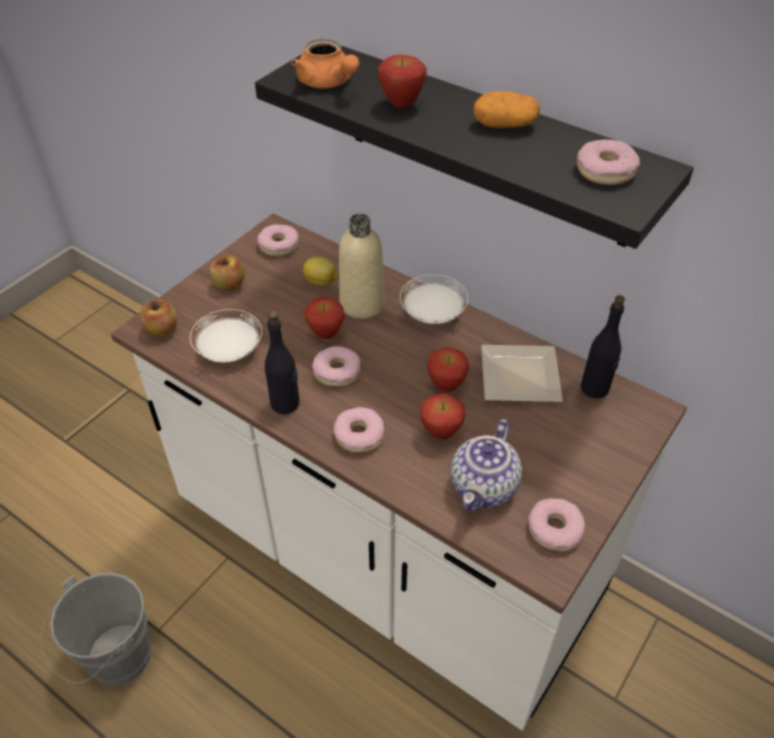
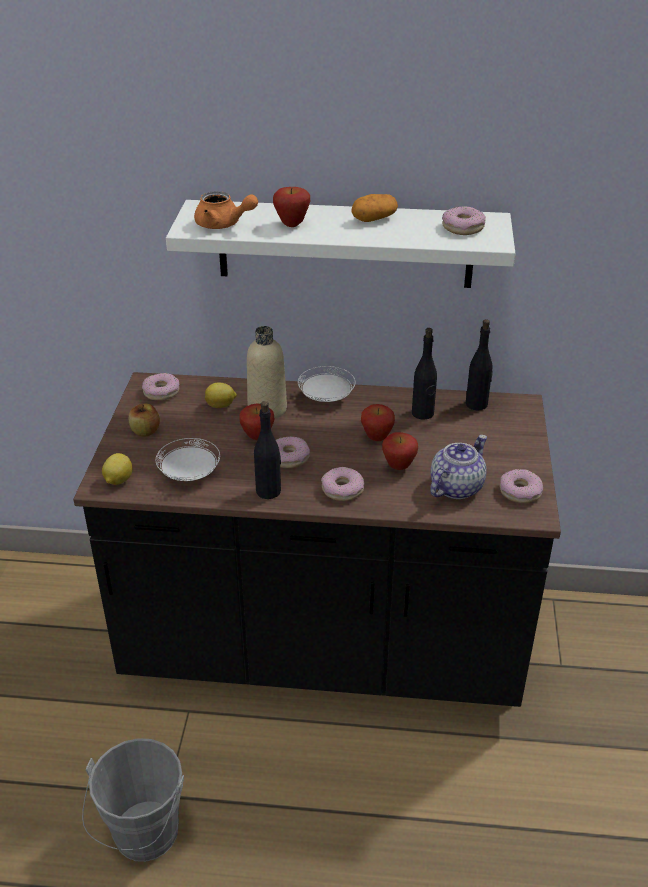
camera: 30 degrees left, 10 degrees down
(162, 330) = (118, 480): apple -> lemon
(387, 552) = (324, 646): white counter -> black counter
(484, 488) = (456, 487): teapot -> teapot turned 135 degrees counterclockwise
(486, 144) = (345, 244): black shelf -> white shelf
(522, 375) = (423, 413): plate -> black bottle

